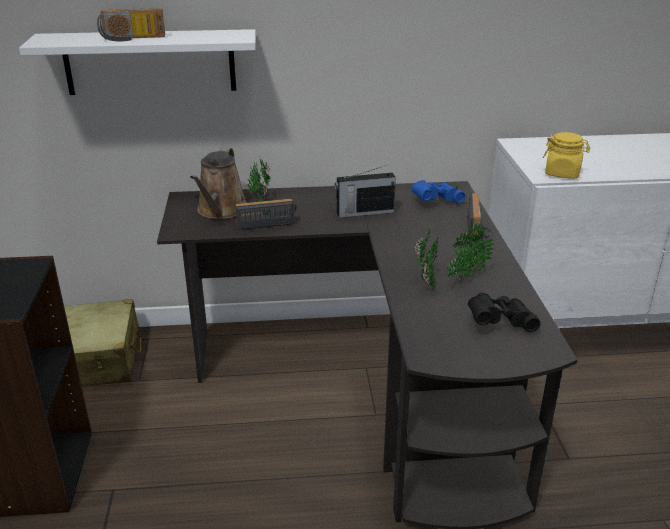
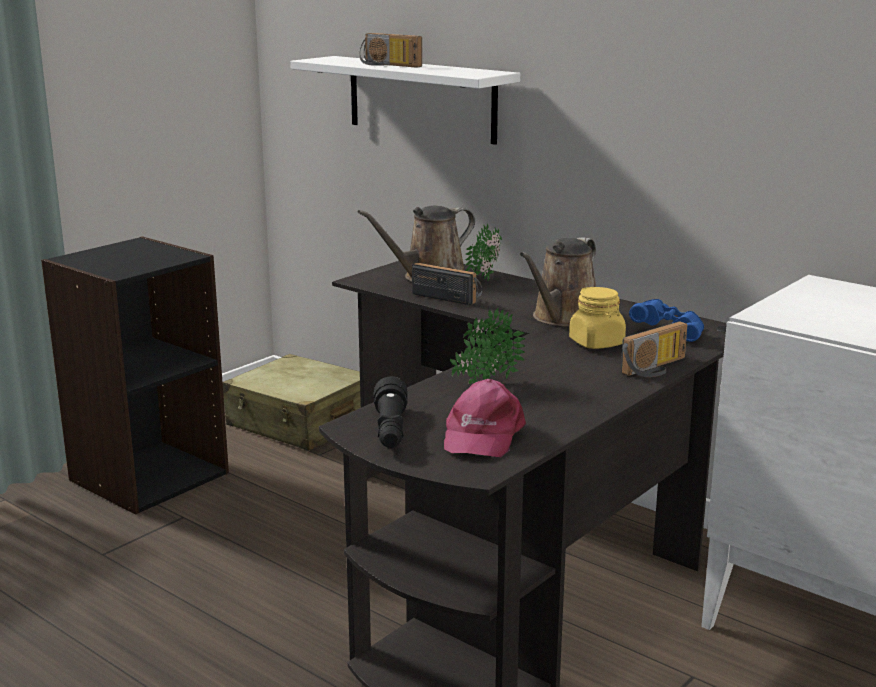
camera: 45 degrees right, 10 degrees down
(364, 212) = (563, 318): radio -> brown watering can
(452, 347) = (390, 430): none -> black flashlight
(464, 279) = (532, 395): potted plant -> none
(499, 322) = (482, 434): black binoculars -> pink cap
(562, 173) = (799, 320): yellow jar -> yellow jar (597, 343)

